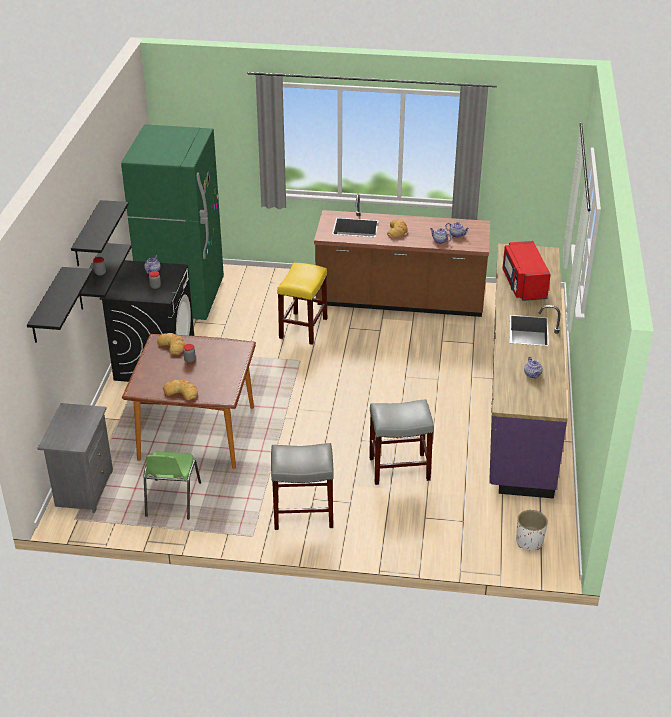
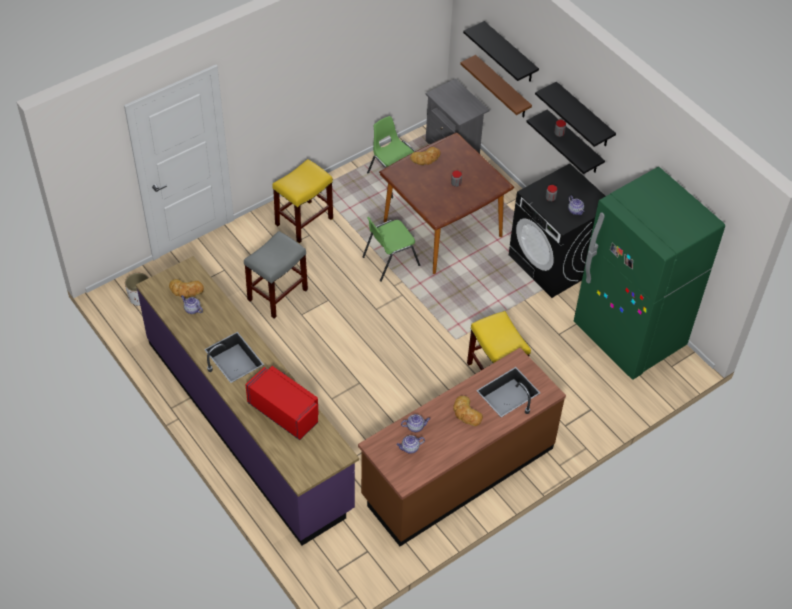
camera: 135 degrees right, 15 degrees up
(53, 360) = (502, 88): none -> brown shelf
(172, 345) = (484, 187): bread -> bread (186, 290)
(273, 437) = (389, 261): none -> green chair
(304, 513) = (304, 222): grey stool -> yellow stool

